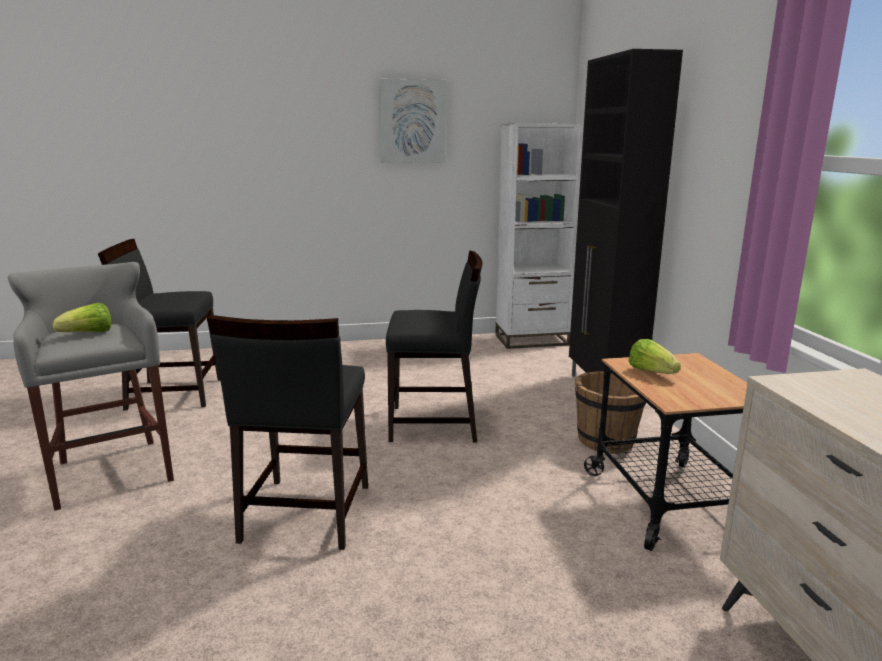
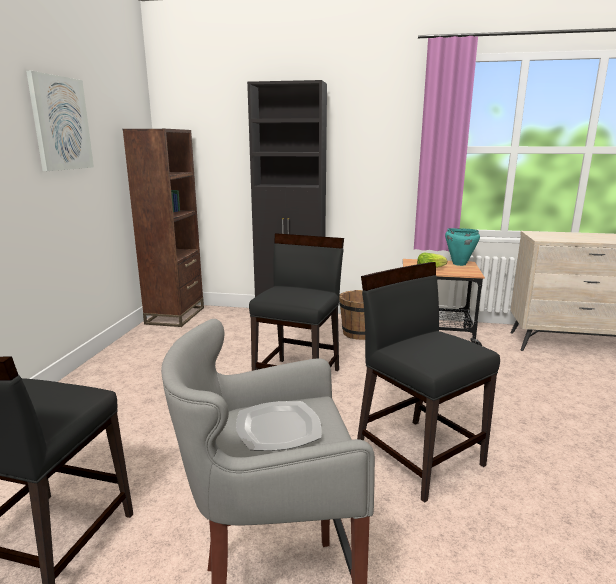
camera: 70 degrees left, 0 degrees up
(88, 334) = (279, 427): lettuce -> plate
(305, 513) = (418, 455): black chair -> black chair turned 150 degrees counterclockwise
(532, 340) = (175, 315): white bookcase -> brown bookcase
(733, 390) = (459, 264): none -> turquoise cooking pot

